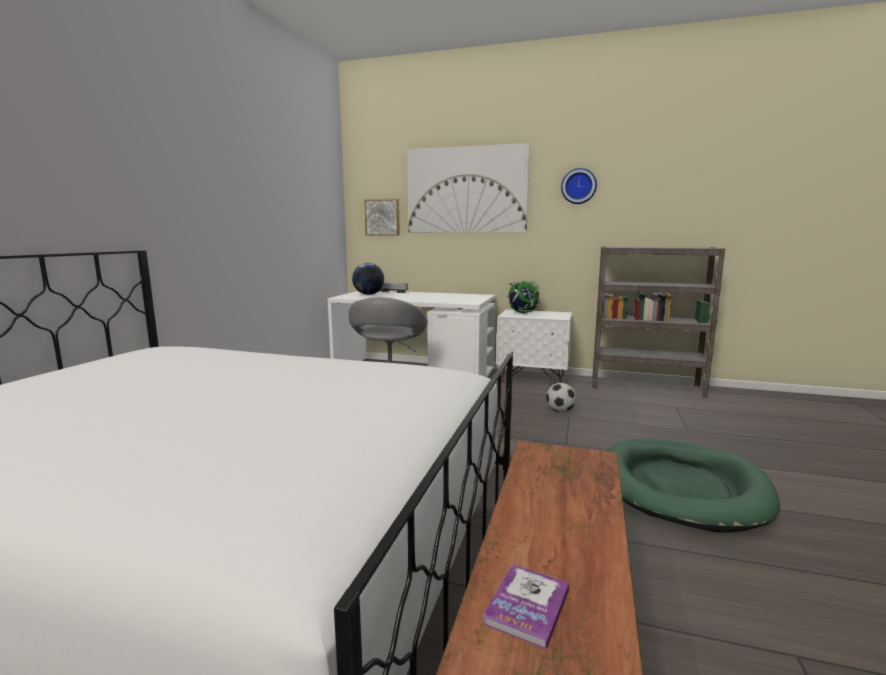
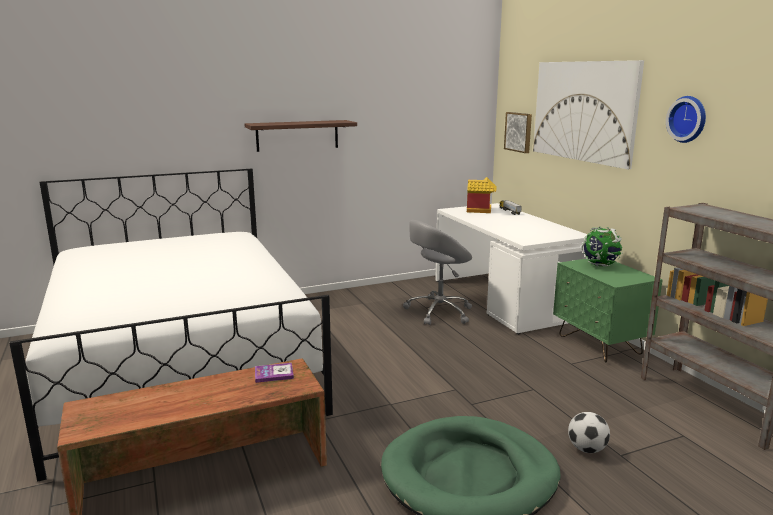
camera: 50 degrees right, 5 degrees up
(191, 206) = (297, 135): none -> shelf
(368, 294) = (481, 211): globe -> toy house
(527, 606) = (125, 405): book -> book (274, 374)
(533, 379) = (599, 345): white nightstand -> green nightstand
(560, 411) = (541, 381): football -> football (586, 449)

